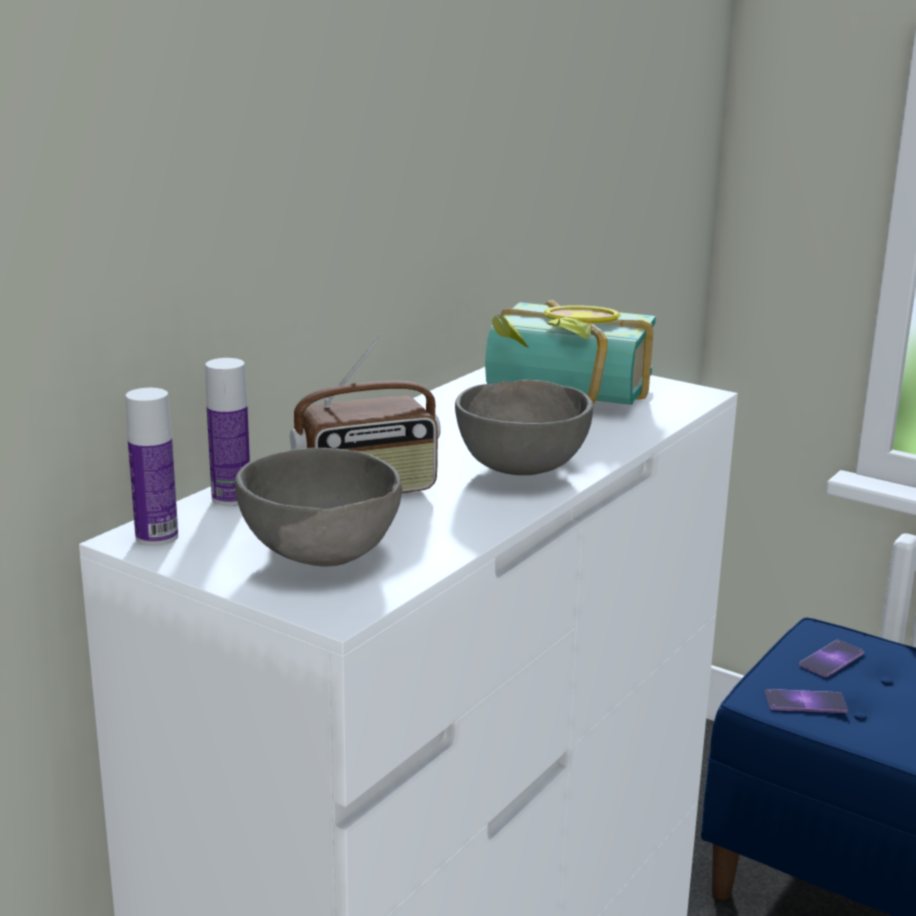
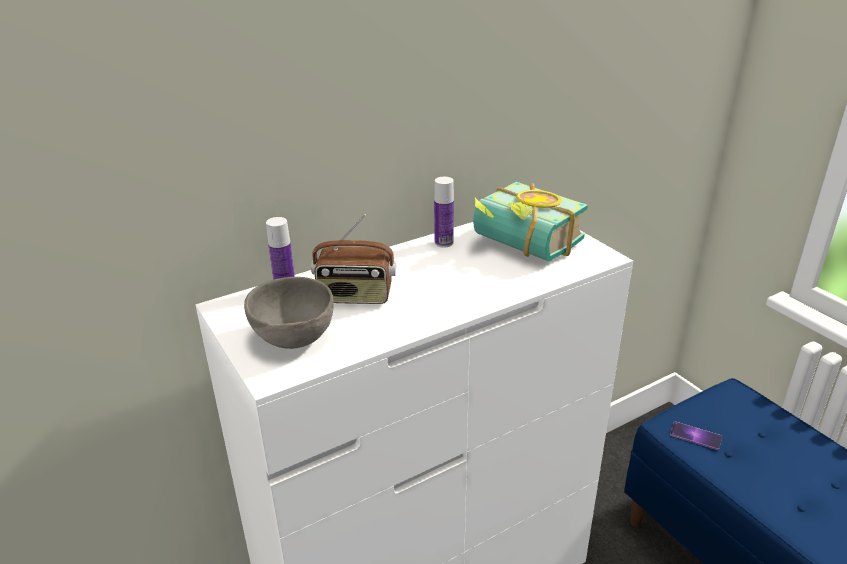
camera: 25 degrees right, 10 degrees up
(157, 537) = (230, 308): bottle -> bottle (444, 243)
(523, 469) = (449, 298): grey bowl -> none
(831, 659) = (731, 411): phone -> none

